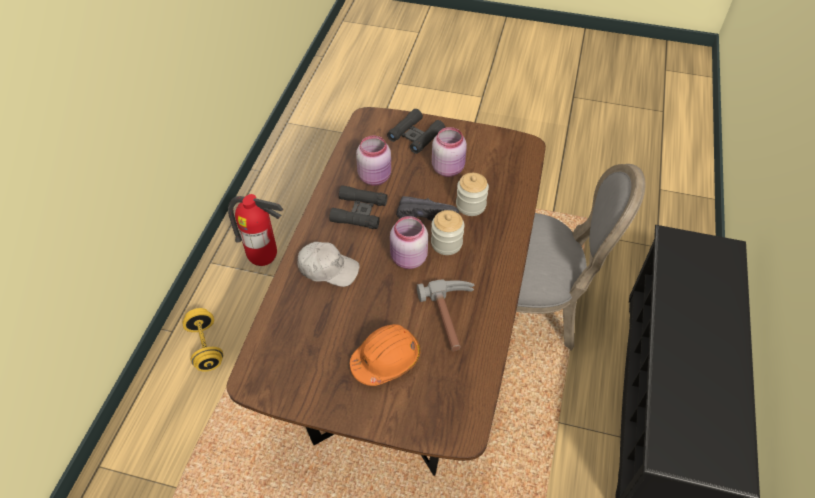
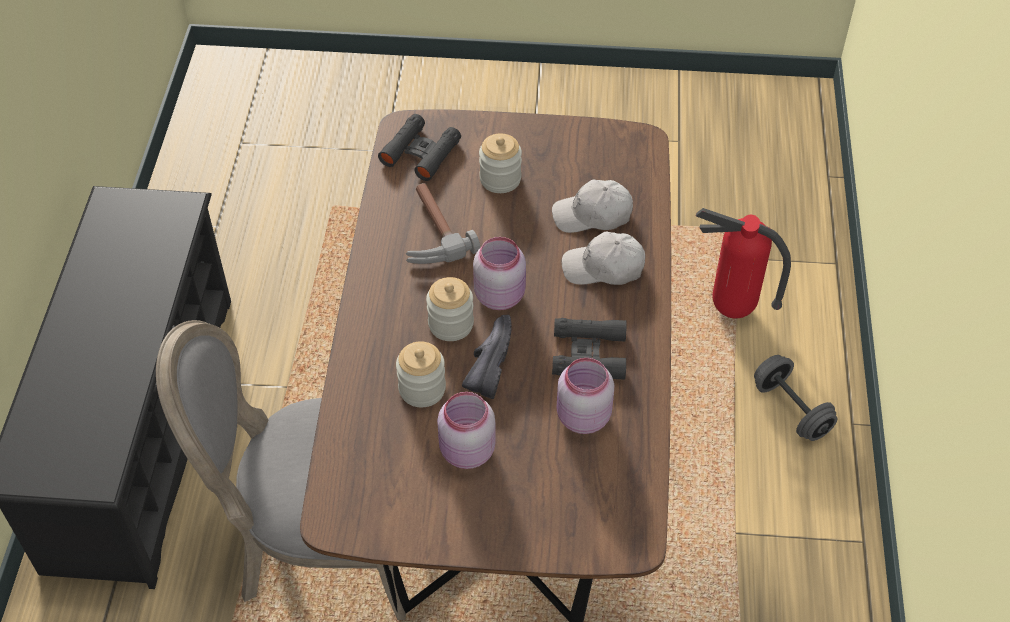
camera: 170 degrees right, 0 degrees up
(206, 347) = (791, 410): yellow dumbbell -> grey dumbbell
(264, 259) = (777, 562): fire extinguisher -> fire extinguisher (732, 310)
(321, 313) = (592, 215): none -> white cap
(386, 359) = (500, 179): orange hard hat -> jar
(415, 136) = (535, 513): black binoculars -> black binoculars (420, 153)
(426, 214) = (487, 365): black shoe -> black shoe turned 105 degrees clockwise

